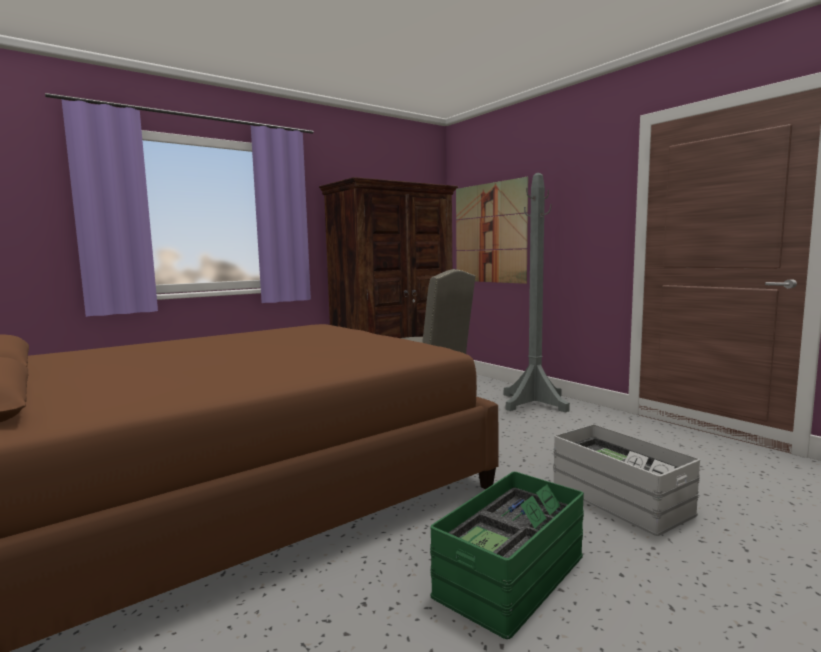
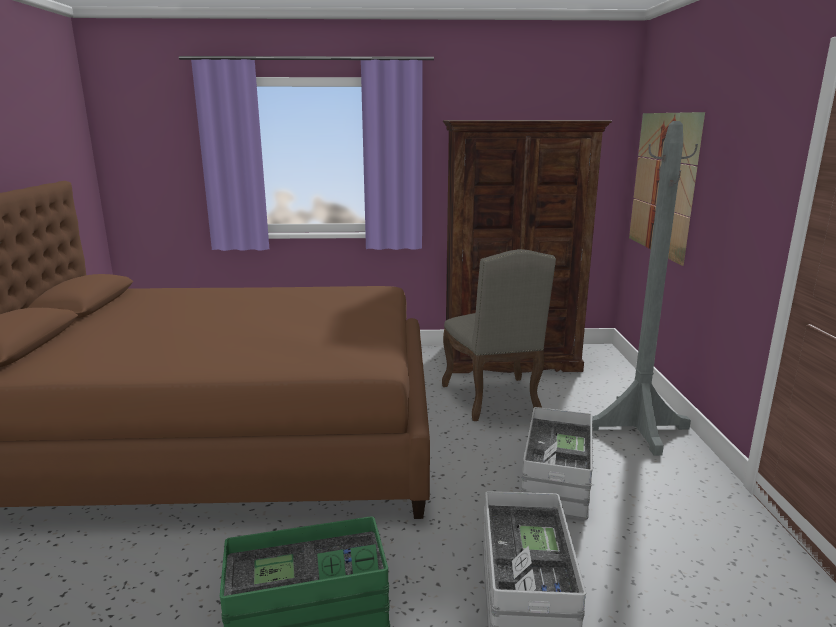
camera: 35 degrees right, 10 degrees up
(537, 439) = (557, 481): none -> grey storage box

